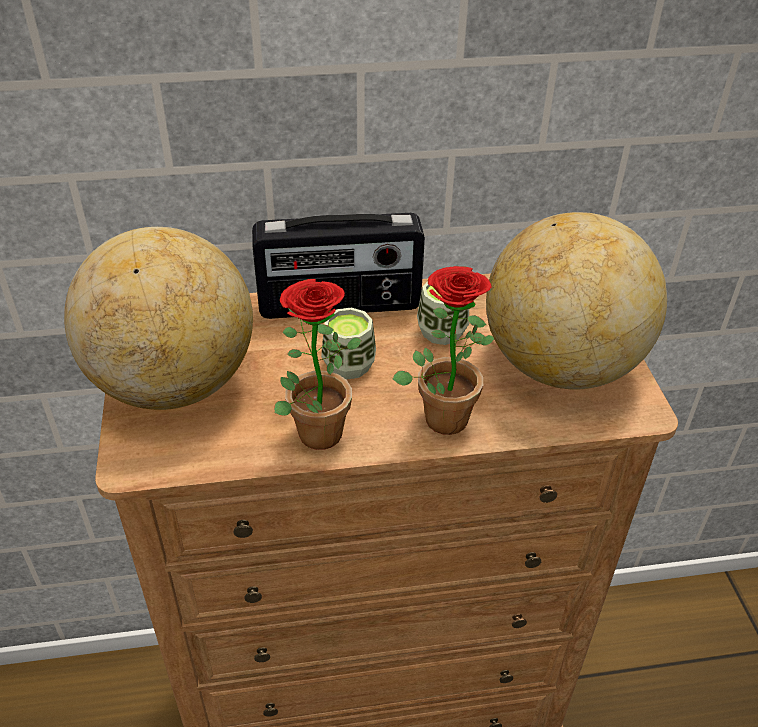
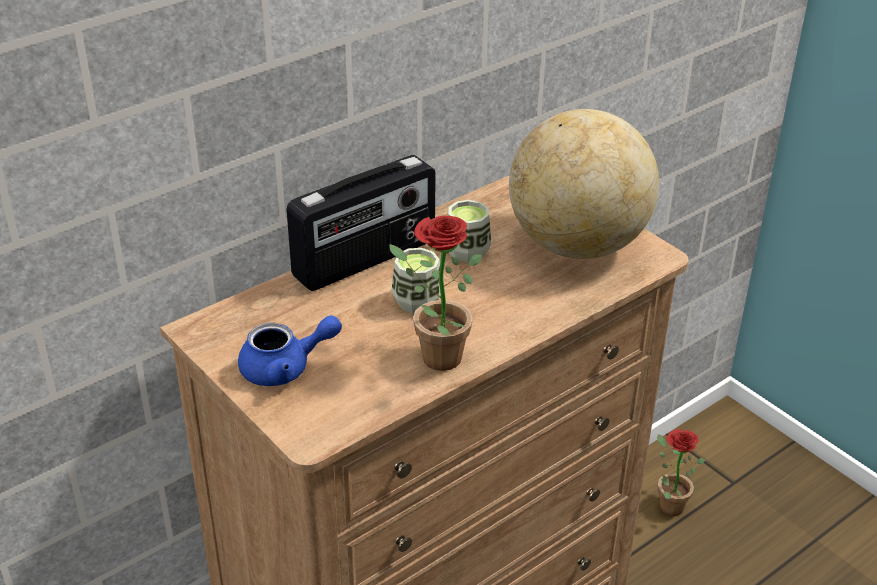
camera: 30 degrees left, 5 degrees down
(174, 384) = (285, 368): globe -> blue teapot
(443, 412) = (521, 308): potted plant -> potted plant (667, 504)

